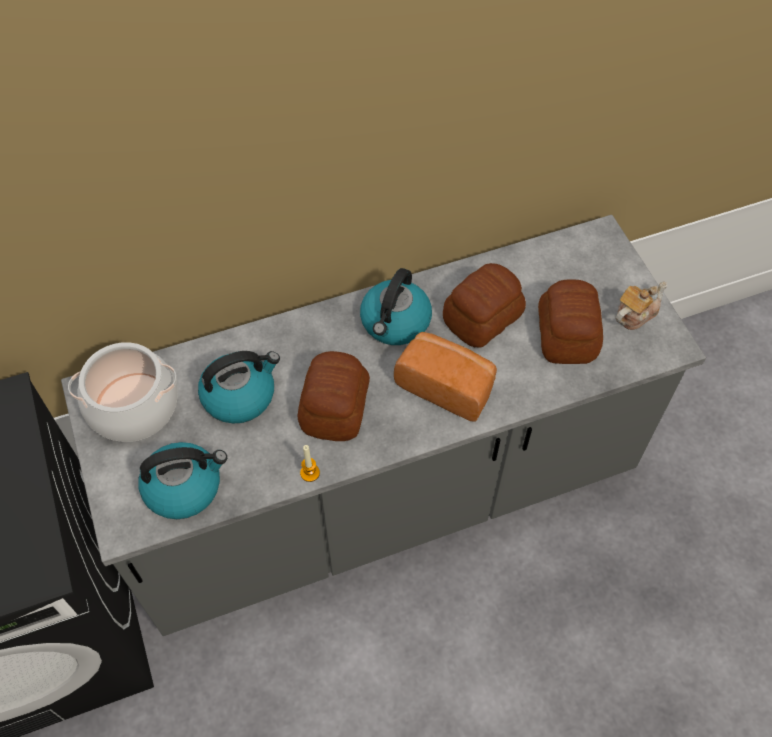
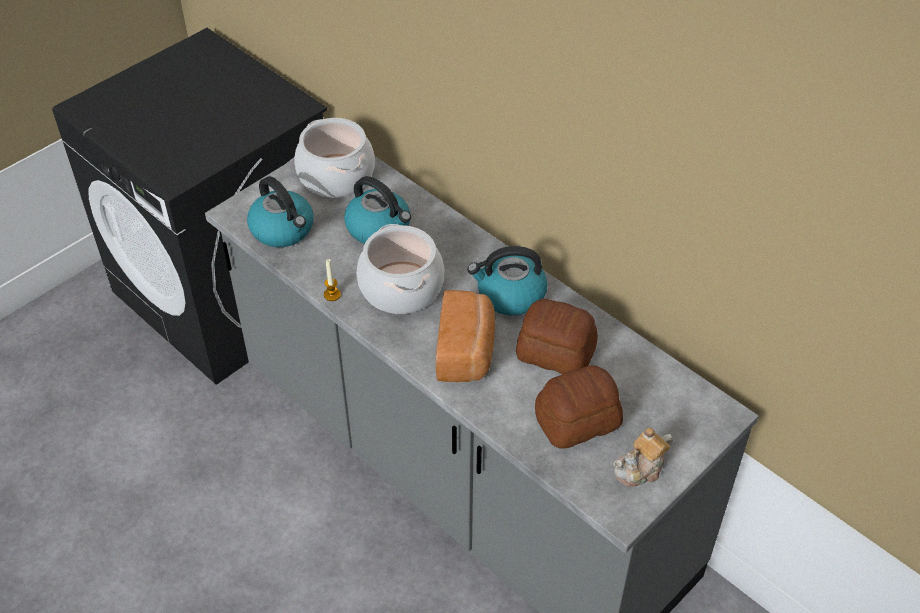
camera: 65 degrees right, 10 degrees down
(336, 407) = (402, 288): bread -> cooking pot
(635, 314) = (640, 469): teapot -> teapot turned 120 degrees clockwise

